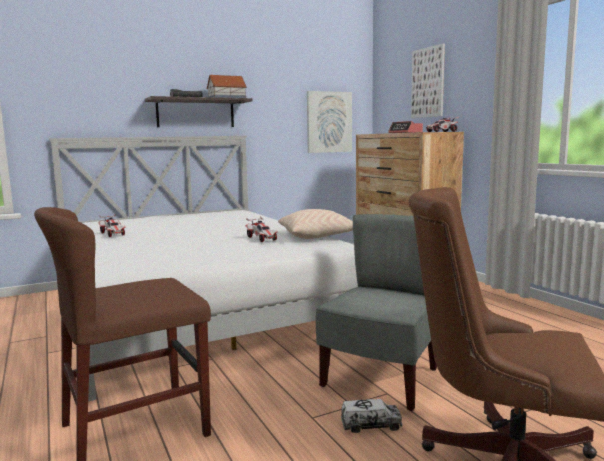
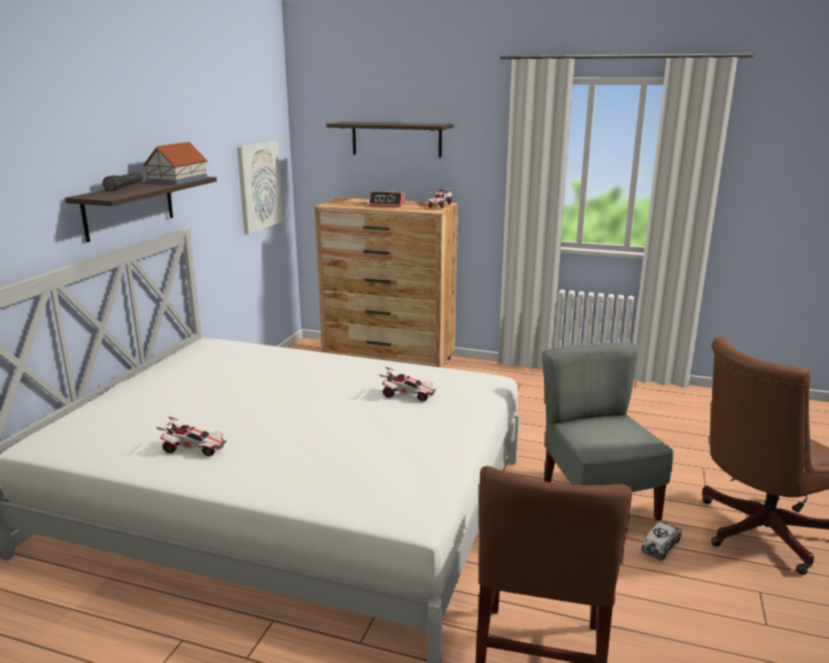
camera: 45 degrees left, 10 degrees up
(317, 236) = (445, 373): beige pillow -> none
(428, 82) = (396, 139): picture -> shelf

